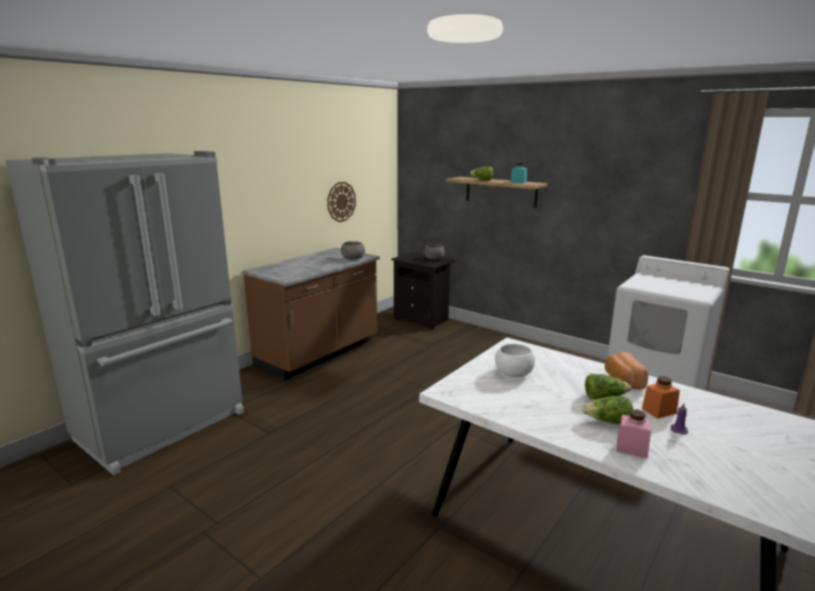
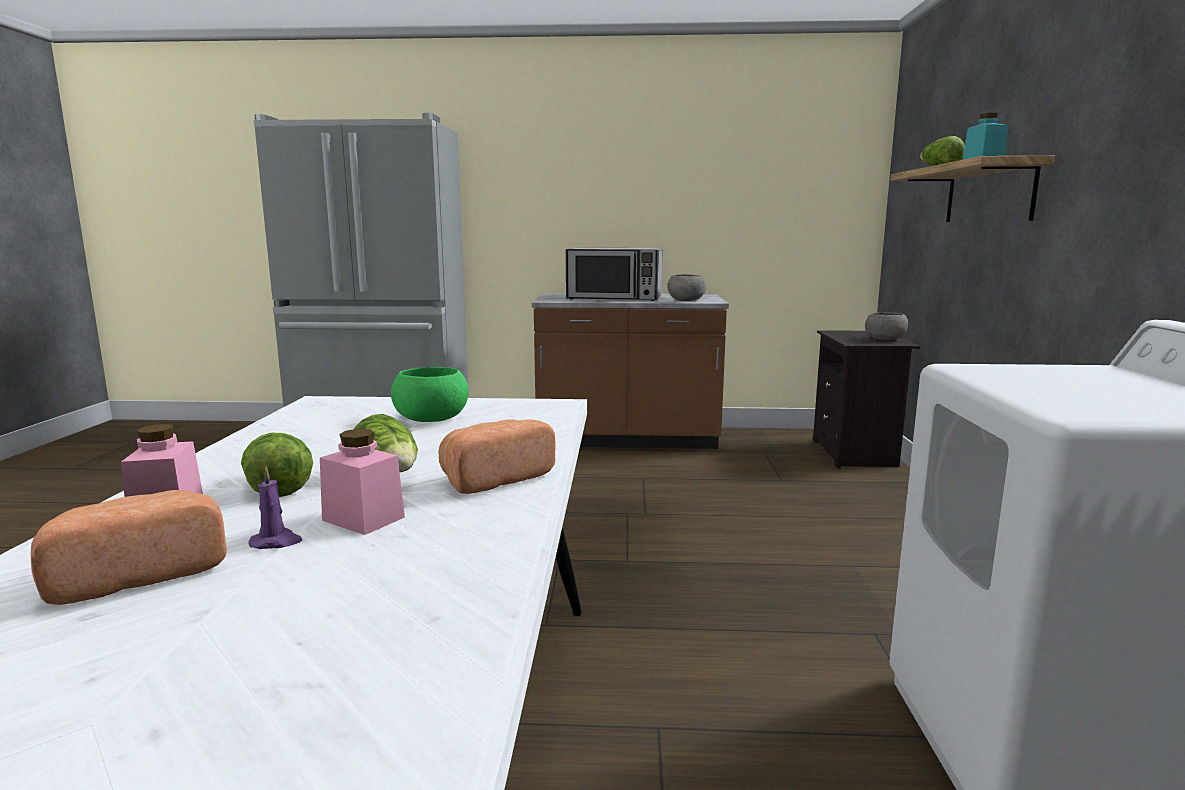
camera: 55 degrees right, 5 degrees down
(312, 266) = (614, 298): none -> microwave
(341, 201) = (737, 223): wall clock -> none
(513, 373) = (432, 418): white bowl -> green bowl
(659, 411) = (363, 519): orange jar -> pink jar
(703, 457) = (138, 574): none -> bread

